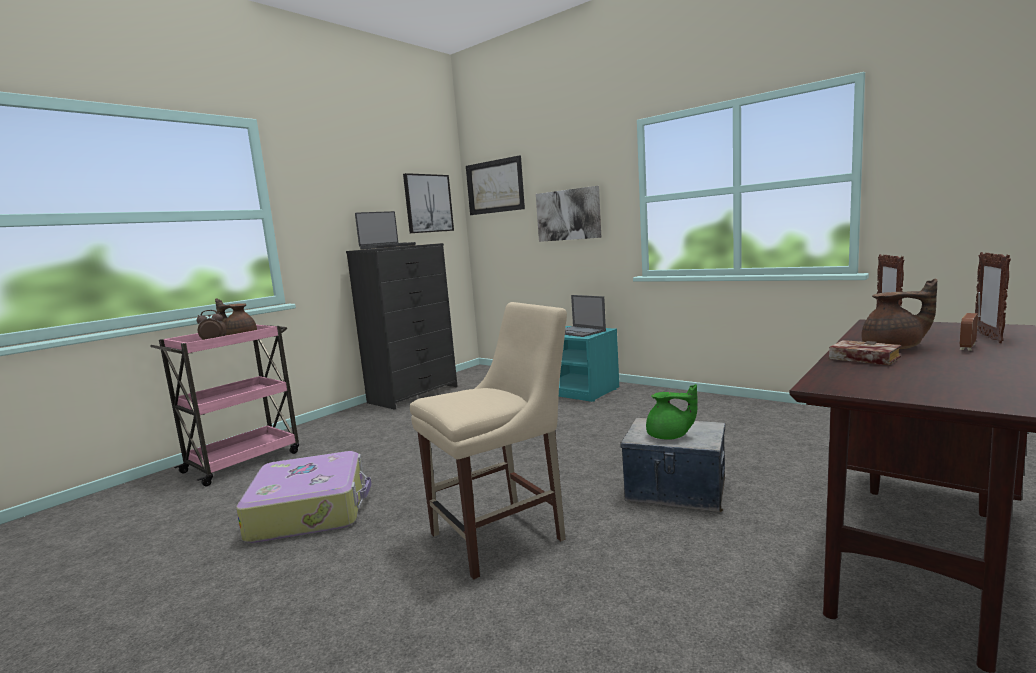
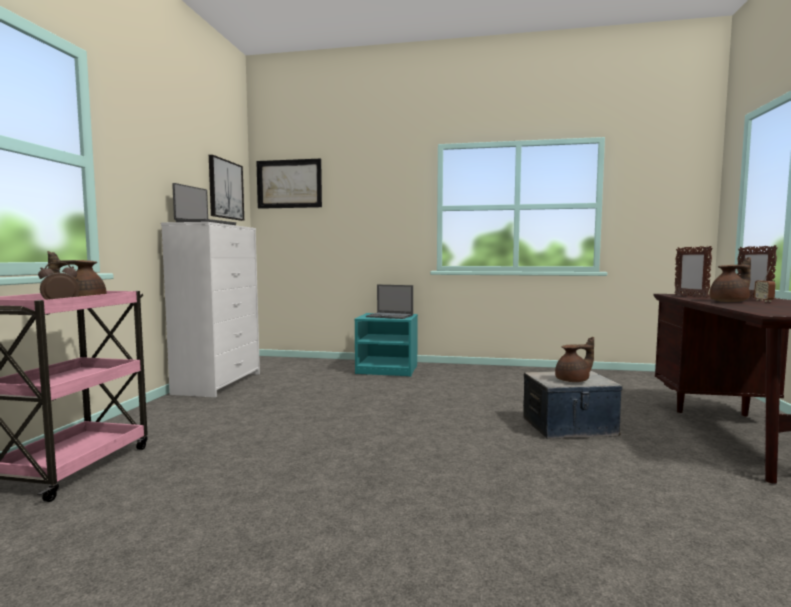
camera: 30 degrees left, 5 degrees down
(310, 510) = (255, 498): suitcase -> none
(414, 394) = (219, 383): black dresser -> white dresser
(503, 534) = (493, 479): beige chair -> none
(568, 215) = (368, 215): picture -> none
(669, 436) = (573, 380): green teapot -> brown teapot
(860, 359) = (736, 305): book -> none

